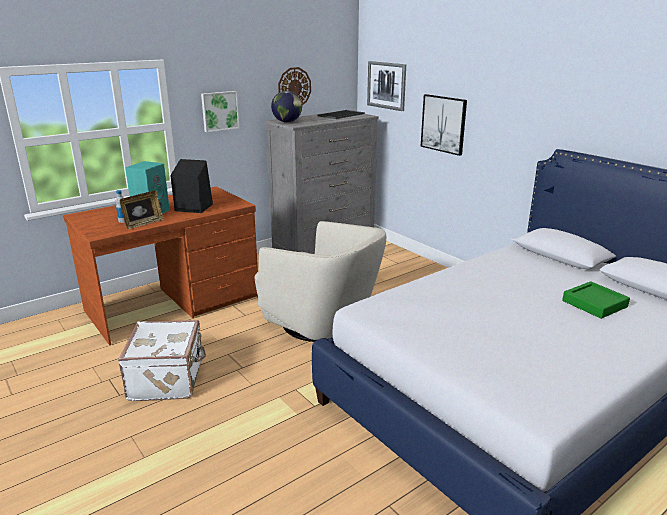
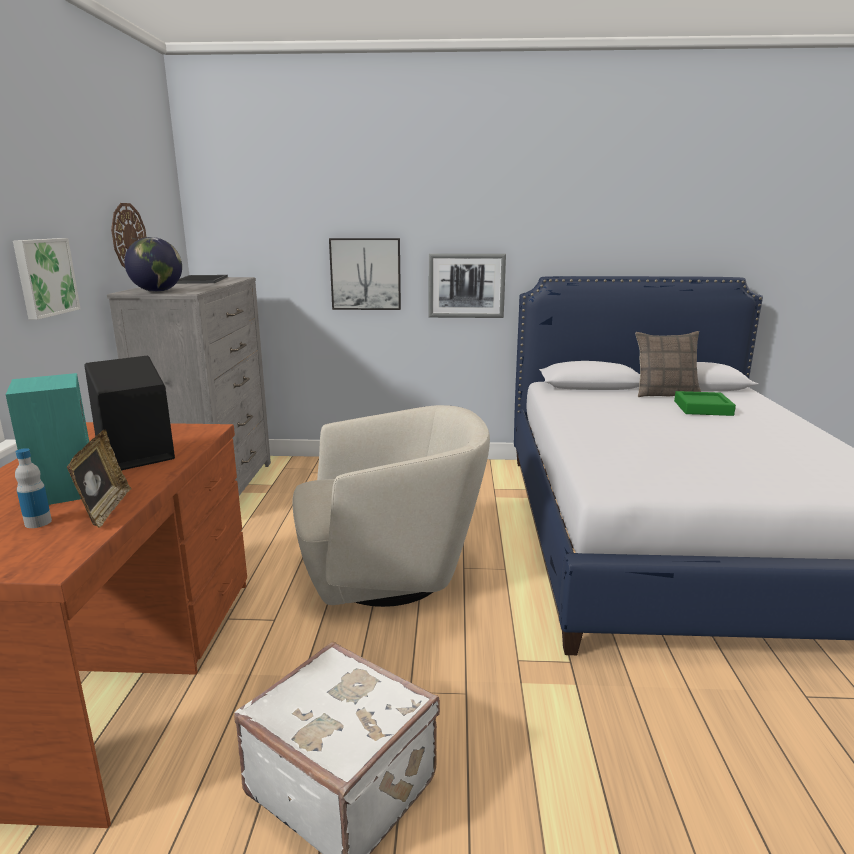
camera: 50 degrees left, 5 degrees down
(386, 85) = (251, 233): picture -> picture (466, 286)
(603, 283) = (665, 394): none -> pillow

